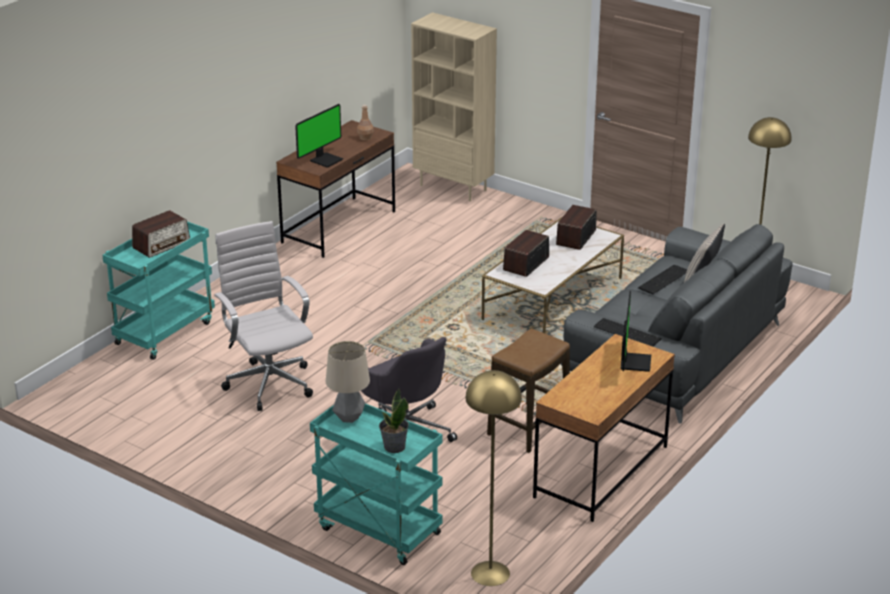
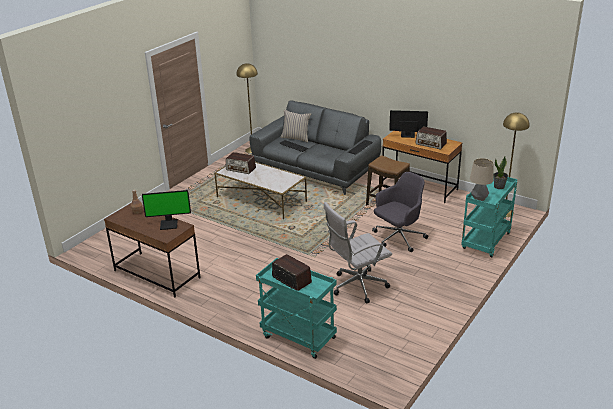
camera: 90 degrees left, 0 degrees up
(325, 160) = (169, 224): monitor -> monitor turned 135 degrees clockwise
(454, 187) = (112, 233): beige bookcase -> none
(526, 264) = (270, 182): radio -> radio (431, 144)

